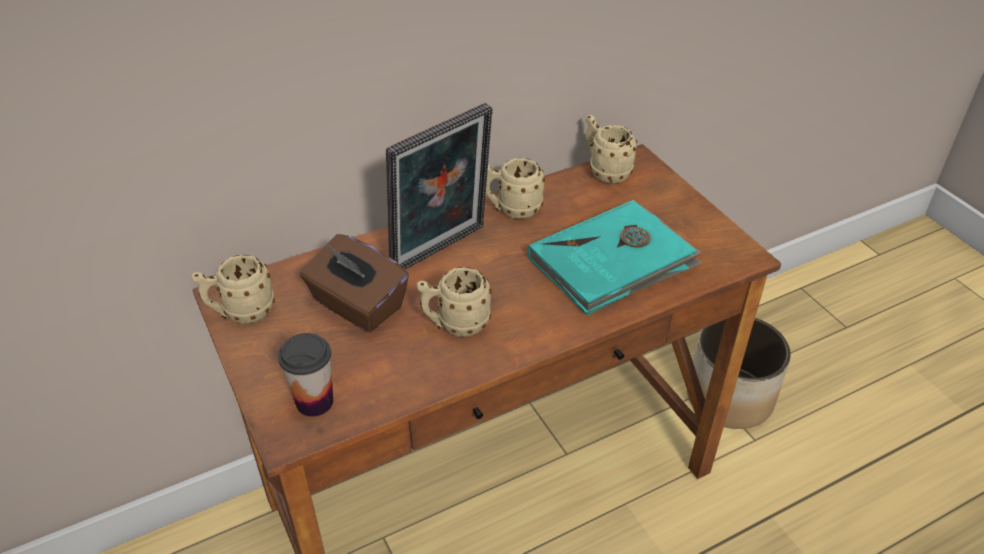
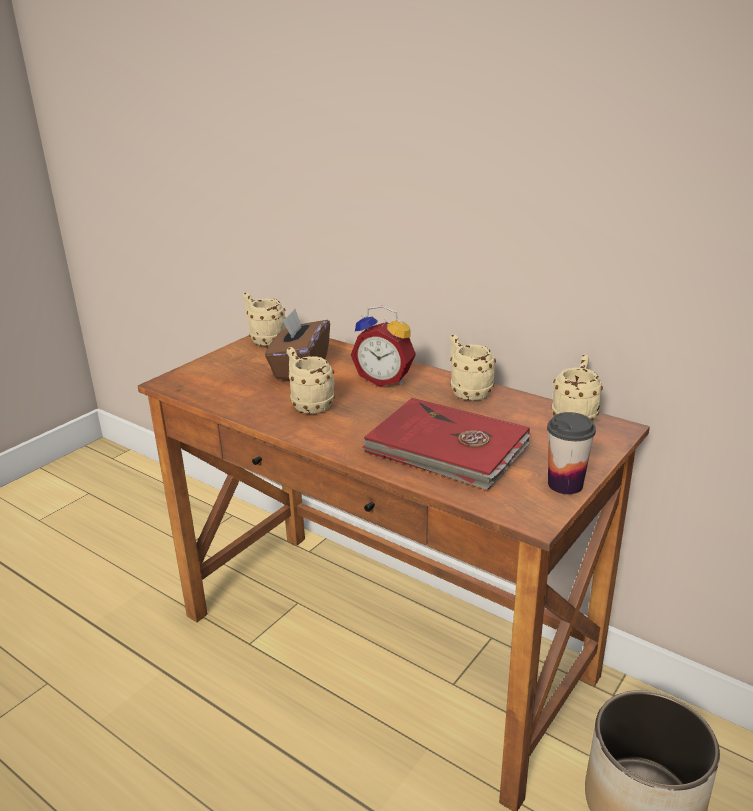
camera: 65 degrees right, 15 degrees down
(314, 402) = (201, 381): cup -> cup (565, 484)
(442, 251) = (385, 379): picture frame -> alarm clock
(613, 262) = (447, 449): turquoise book -> red book

